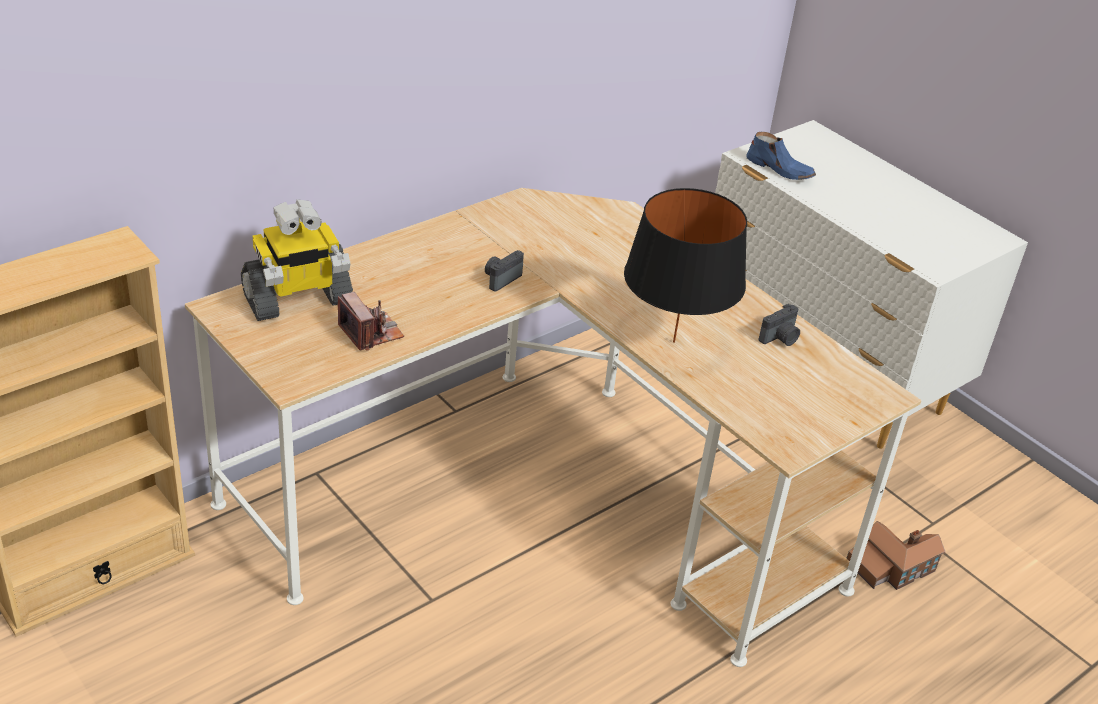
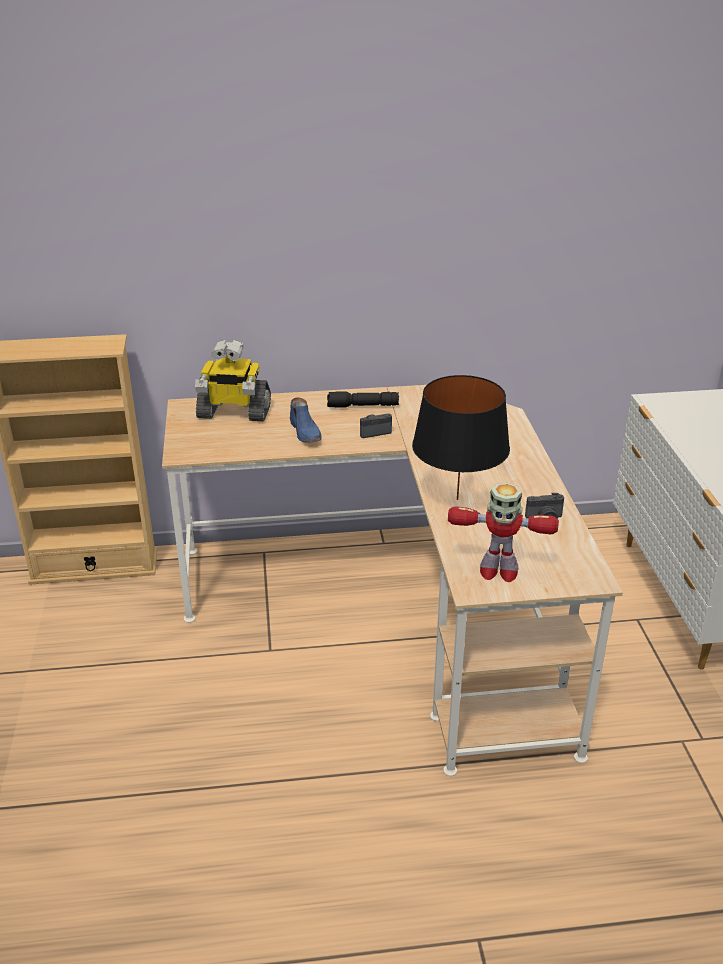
camera: 35 degrees right, 5 degrees down
(371, 333) = (257, 441): camera -> none
(452, 246) = (362, 406): none -> black flashlight
(780, 169) = (669, 414): blue shoe -> blue shoe (305, 432)
(792, 417) = (497, 571): none -> toy robot
(890, 567) = (635, 756): toy house -> none

